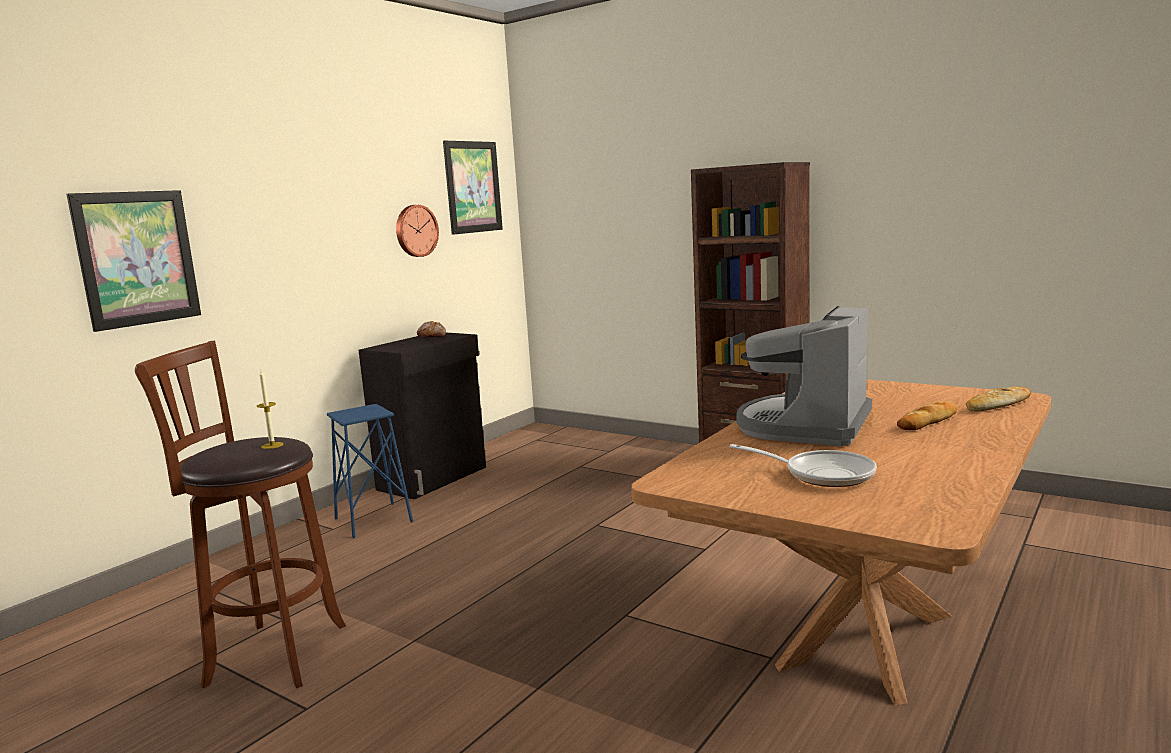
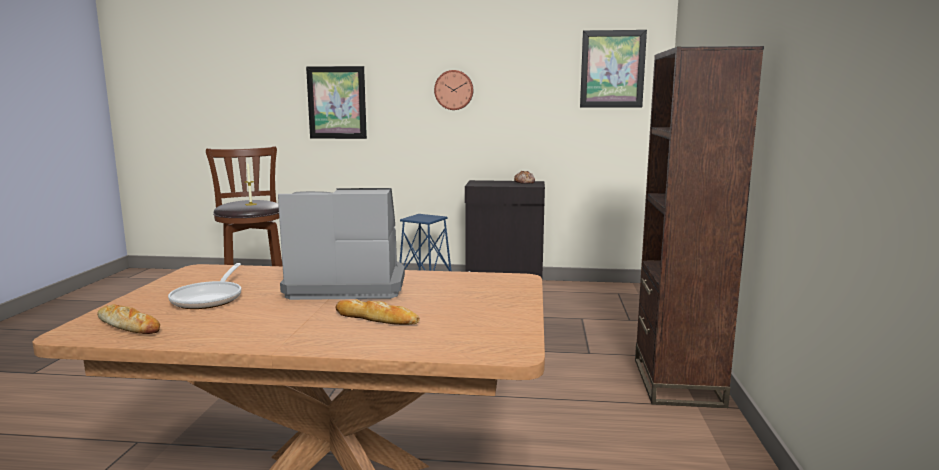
camera: 60 degrees right, 0 degrees up
(415, 231) = (541, 101): wall clock -> wall clock (454, 90)
(997, 404) = (463, 341): bread -> bread (128, 325)

